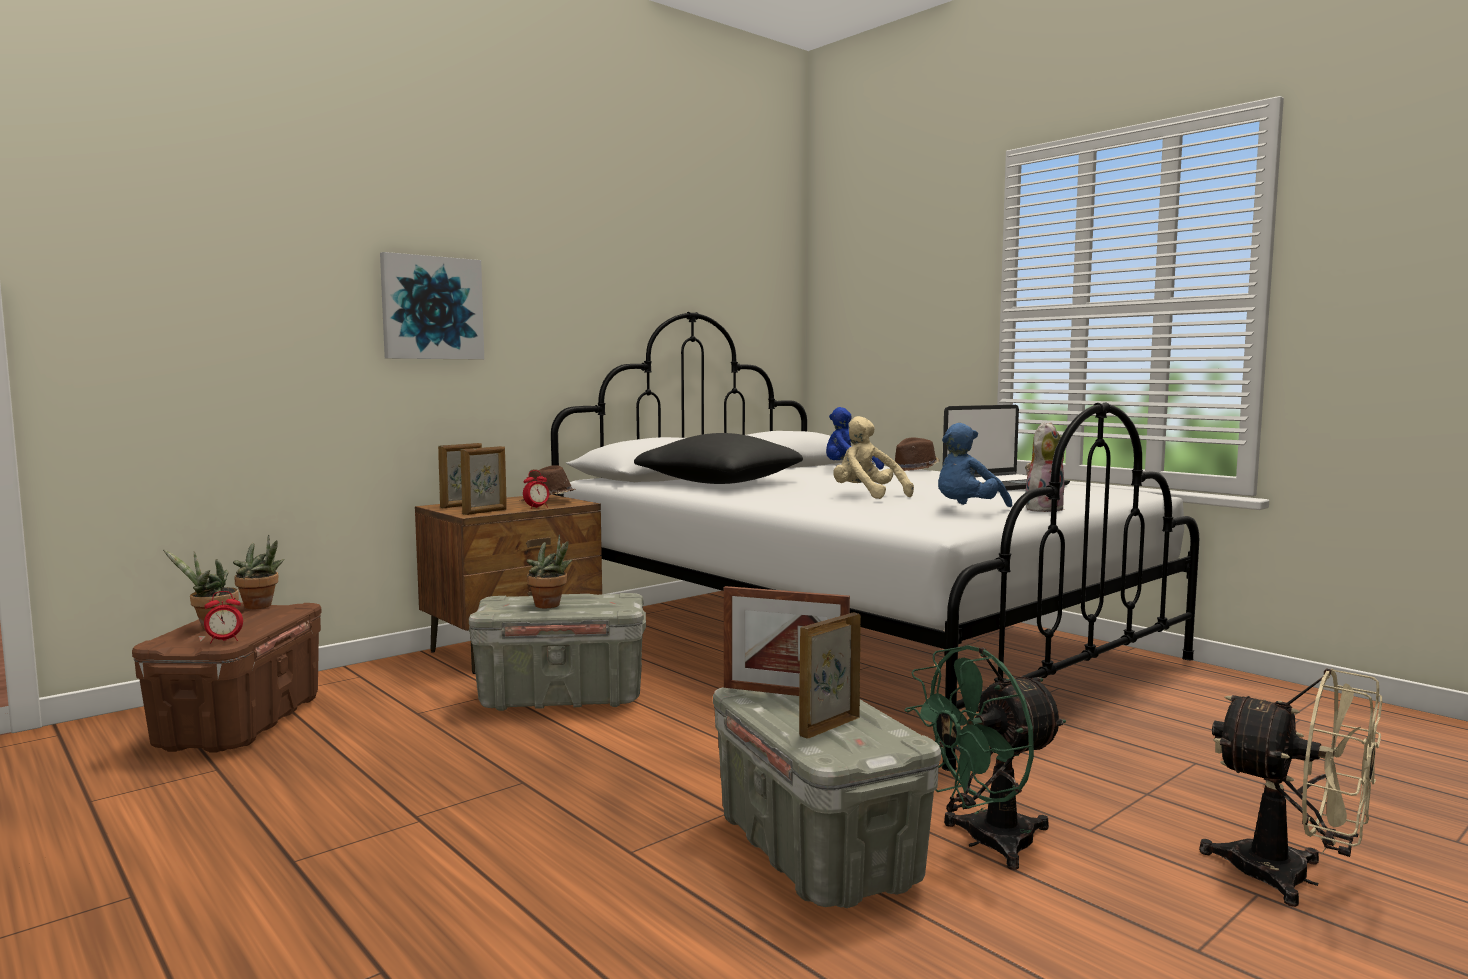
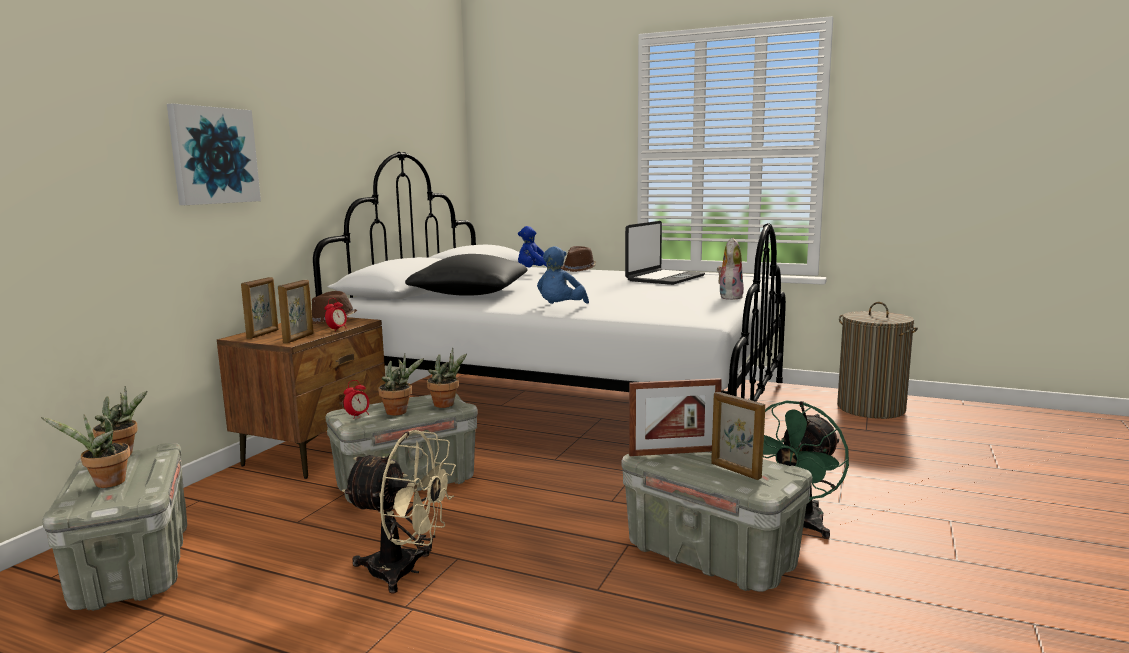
camera: 25 degrees left, 5 degrees up
(224, 641) = (141, 494): alarm clock -> alarm clock (358, 416)
(241, 724) = (134, 568): brown storage box -> grey storage box
(609, 605) = (447, 405): none -> potted plant
(828, 726) = (735, 471): picture frame -> picture frame turned 60 degrees counterclockwise
(867, 496) = (600, 296): beige plush toy -> none
(966, 511) = (689, 303): blue plush toy -> blue plush toy (560, 309)
(1292, 878) = (955, 507): beige fan -> beige fan (405, 571)
(1310, 716) = (870, 408): none -> laundry basket

